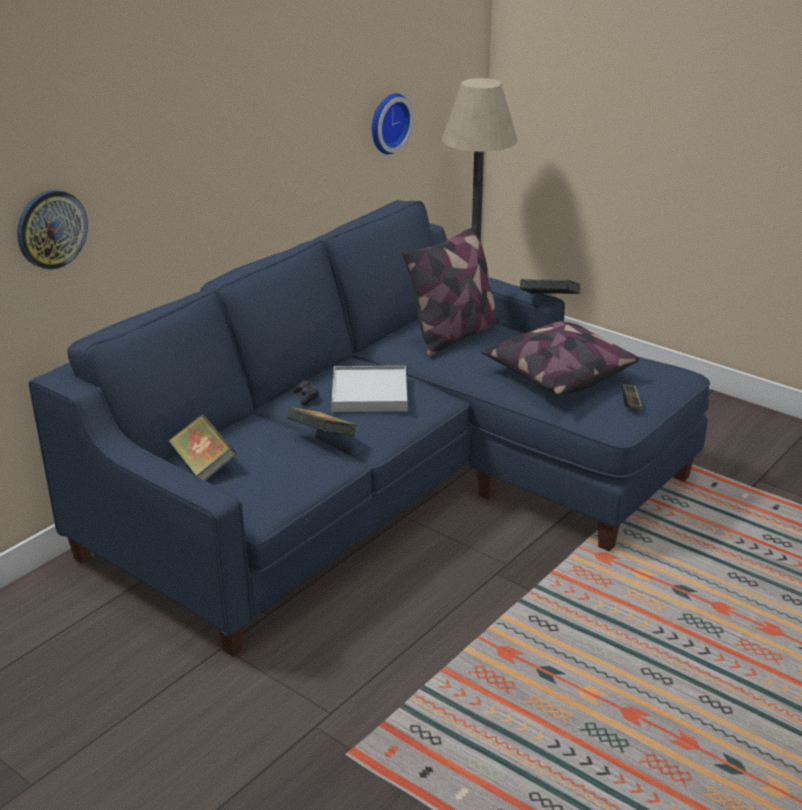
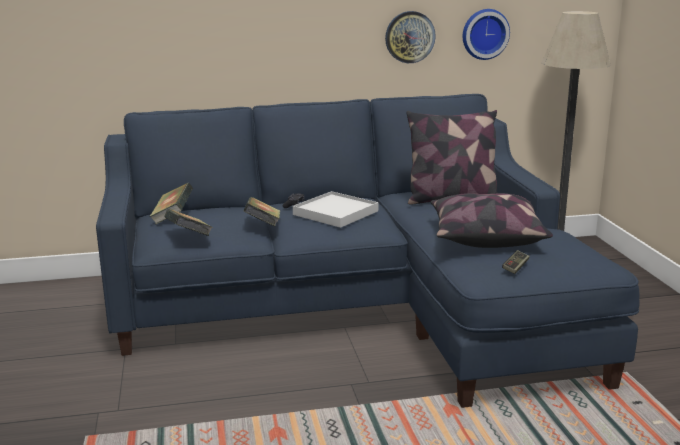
camera: 40 degrees right, 10 degrees down
(51, 229) = (142, 36): wall clock -> wall clock (409, 37)
(549, 302) = (543, 189): book -> book (189, 238)

